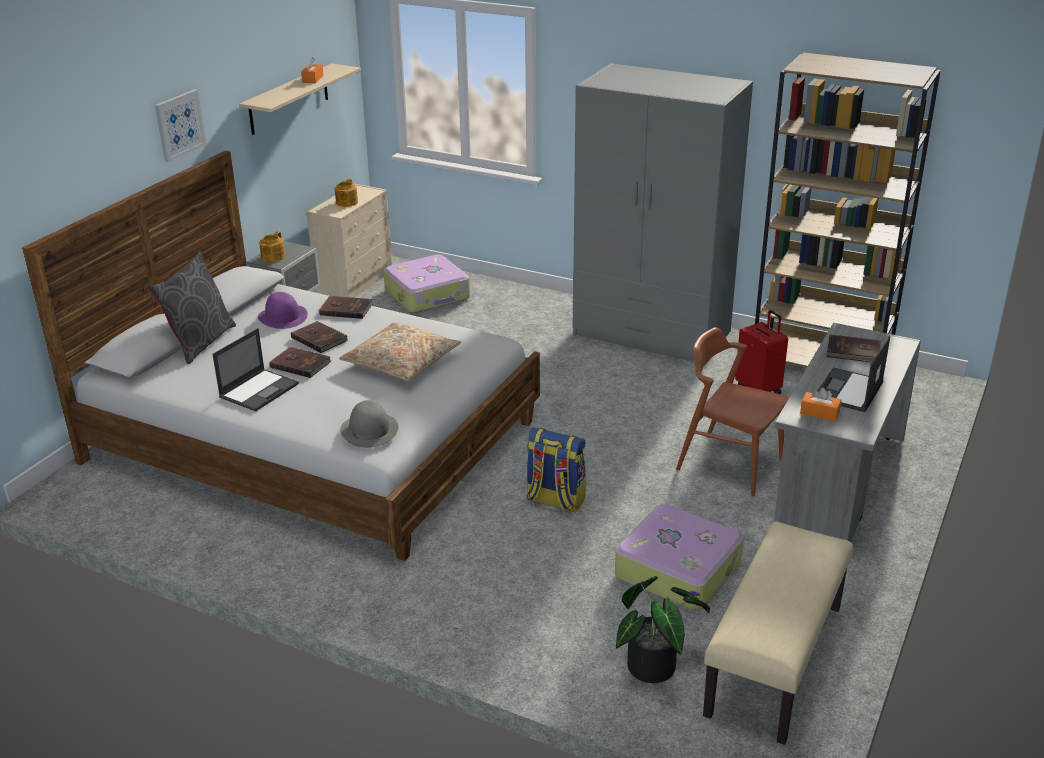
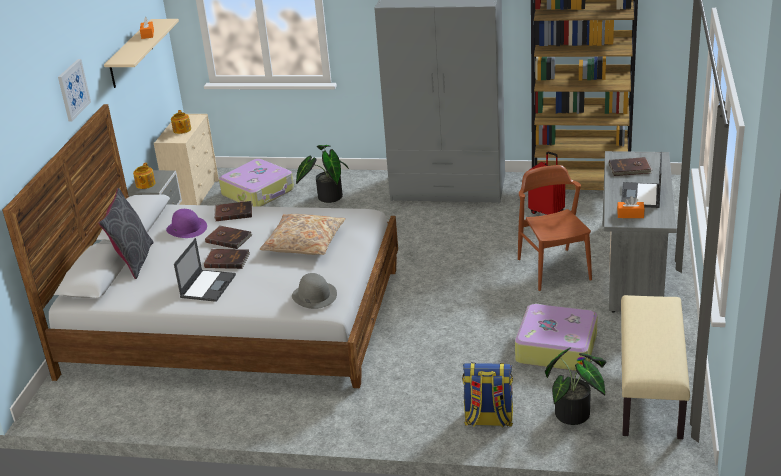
camera: 15 degrees left, 0 degrees up
(502, 316) = (327, 197): none -> potted plant
(554, 500) = (444, 321): backpack -> backpack (488, 420)
(729, 464) = (553, 269): brown chair -> brown chair turned 60 degrees clockwise

